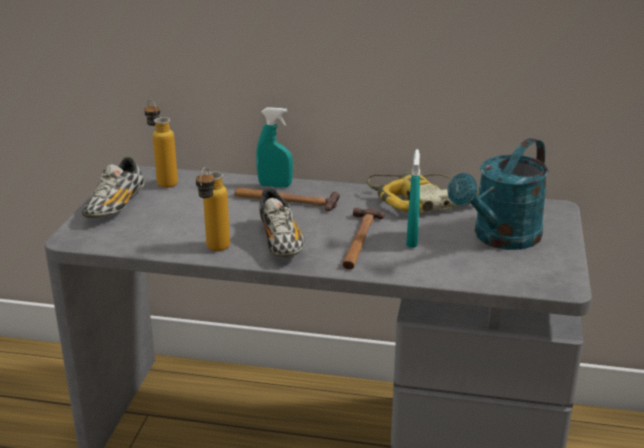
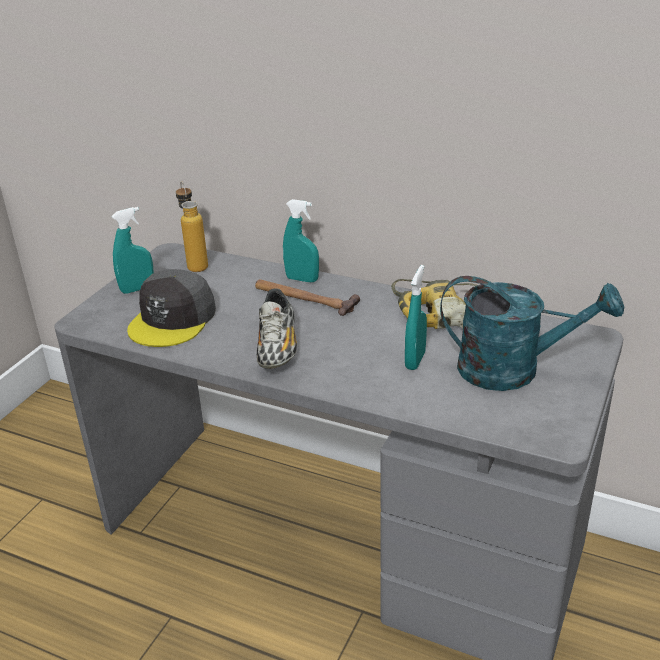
camera: 15 degrees right, 5 degrees up
(115, 206) = (137, 289): shoe -> turquoise spray bottle
(166, 229) = (173, 319): none -> grey cap
(214, 251) = (207, 350): bottle -> none
(358, 241) = (358, 355): hammer -> none
(500, 239) = (513, 370): turquoise watering can -> turquoise watering can turned 135 degrees counterclockwise

